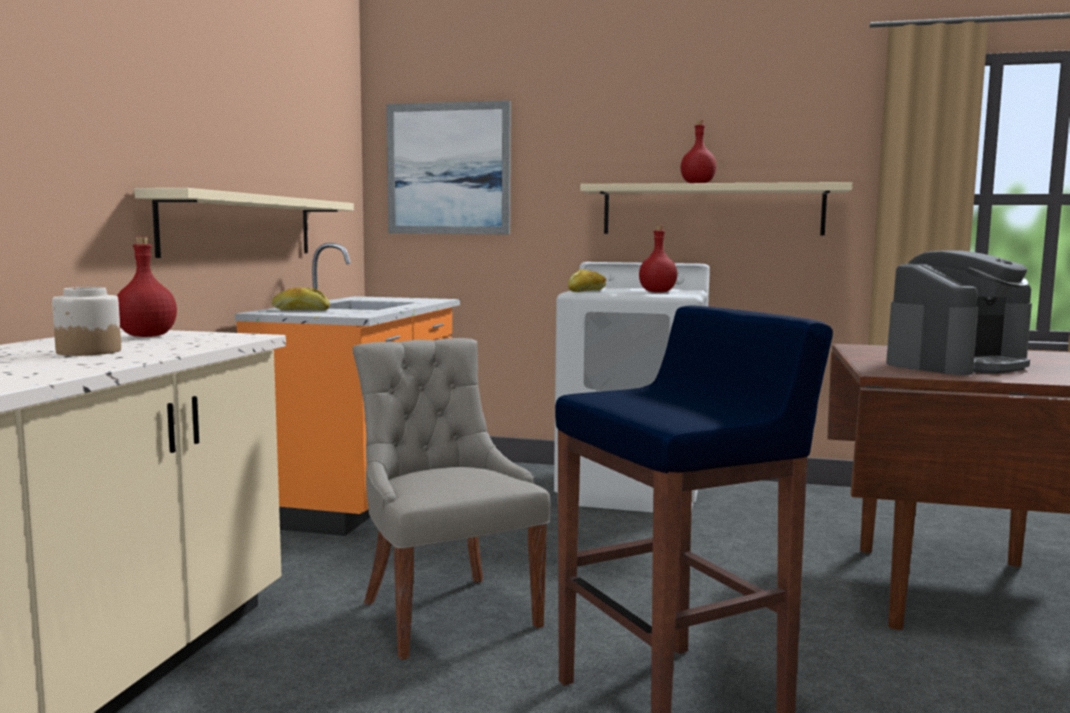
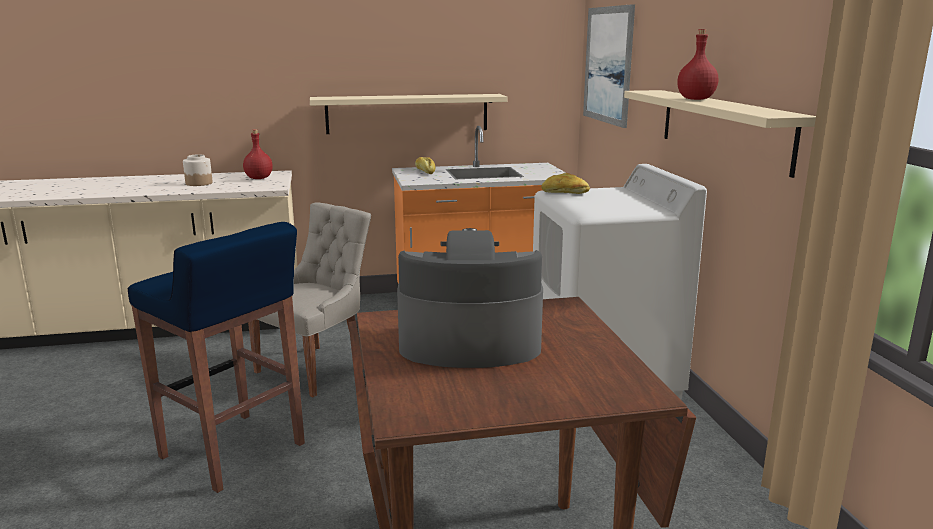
camera: 65 degrees right, 10 degrees up
(657, 292) = (594, 206): red bottle -> none
(956, 364) = (468, 342): coffee machine -> coffee machine turned 150 degrees clockwise

